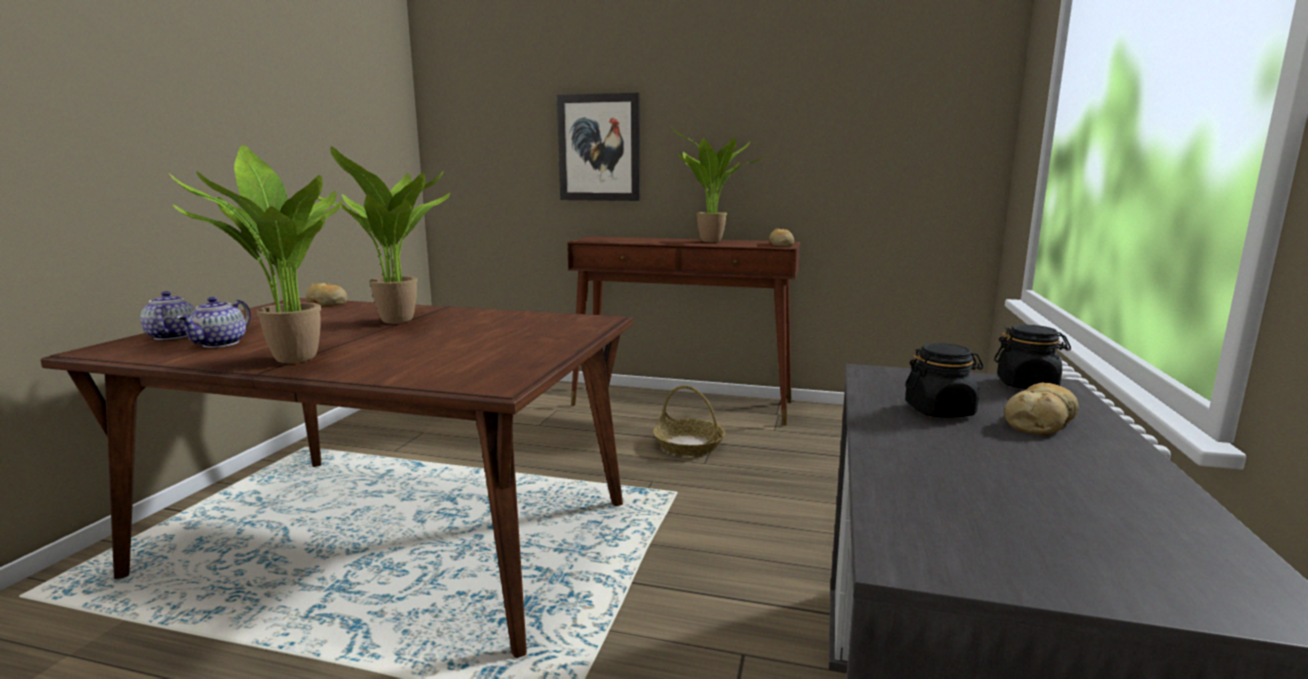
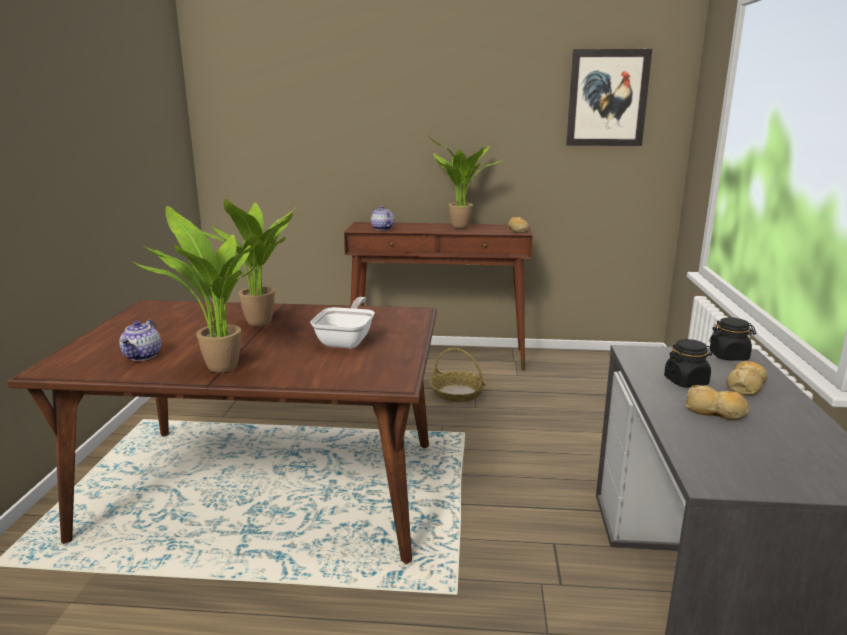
camera: 10 degrees left, 5 degrees up
(171, 336) = (91, 351): teapot -> teapot (381, 229)
(327, 303) = (178, 305): bread -> bread (715, 412)
(483, 341) = (347, 340): none -> frying pan
(599, 148) = (360, 147): picture -> picture (607, 98)

